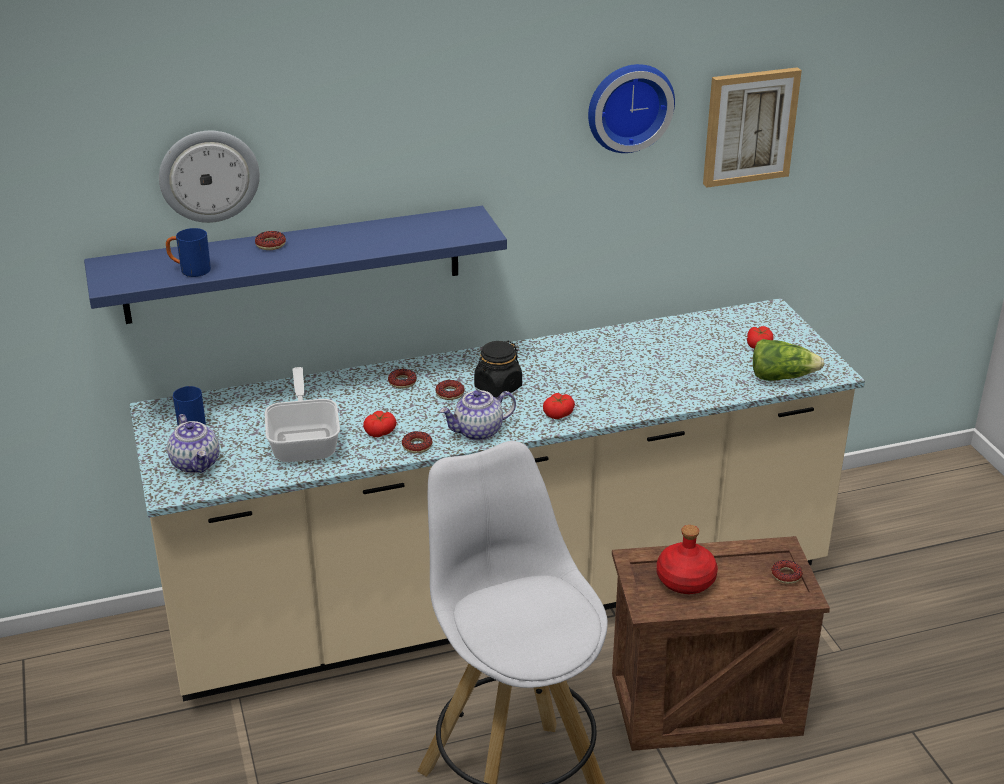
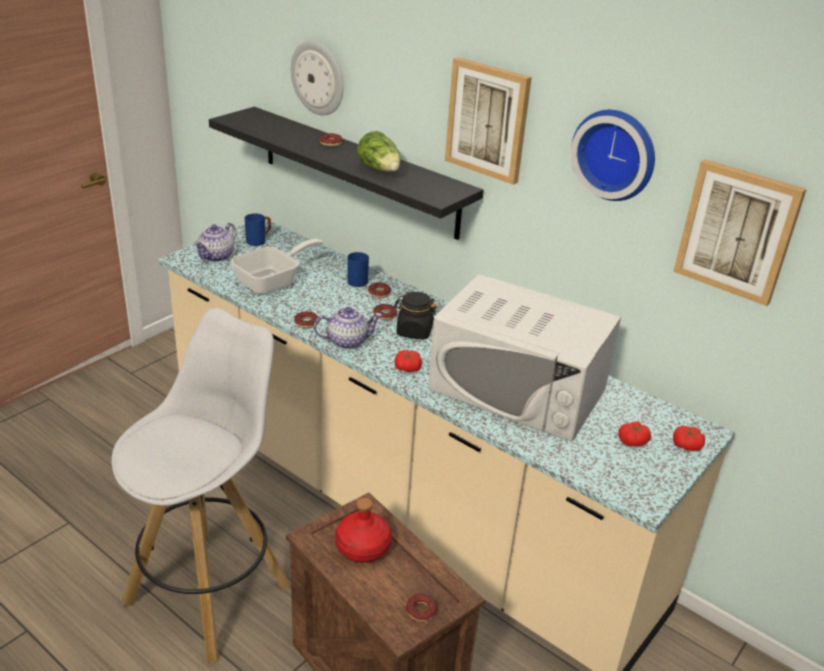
camera: 55 degrees right, 0 degrees up
(190, 270) = (269, 132): blue mug -> blue mug (355, 280)
(293, 264) = (358, 171): blue shelf -> black shelf
(380, 431) = (310, 304): tomato -> tomato (686, 445)
(478, 130) = (488, 120): none -> picture
(478, 432) = (347, 341): teapot -> teapot turned 135 degrees clockwise
(644, 368) = (518, 389): none -> white microwave
(781, 377) = (595, 469): lettuce -> lettuce (380, 170)

